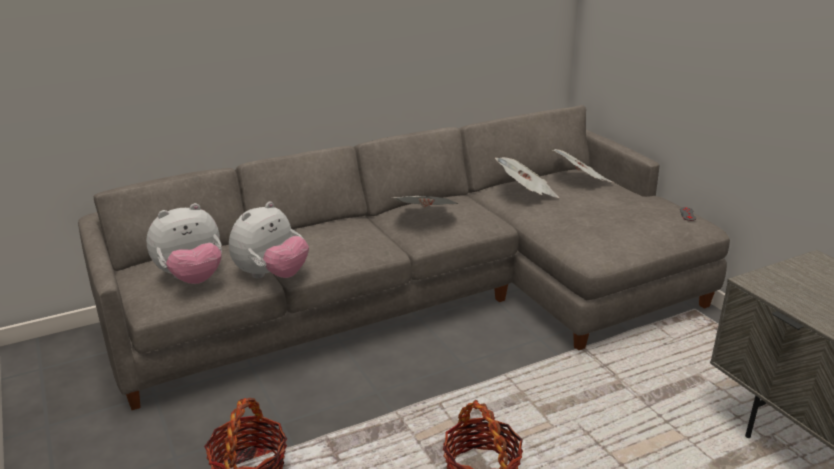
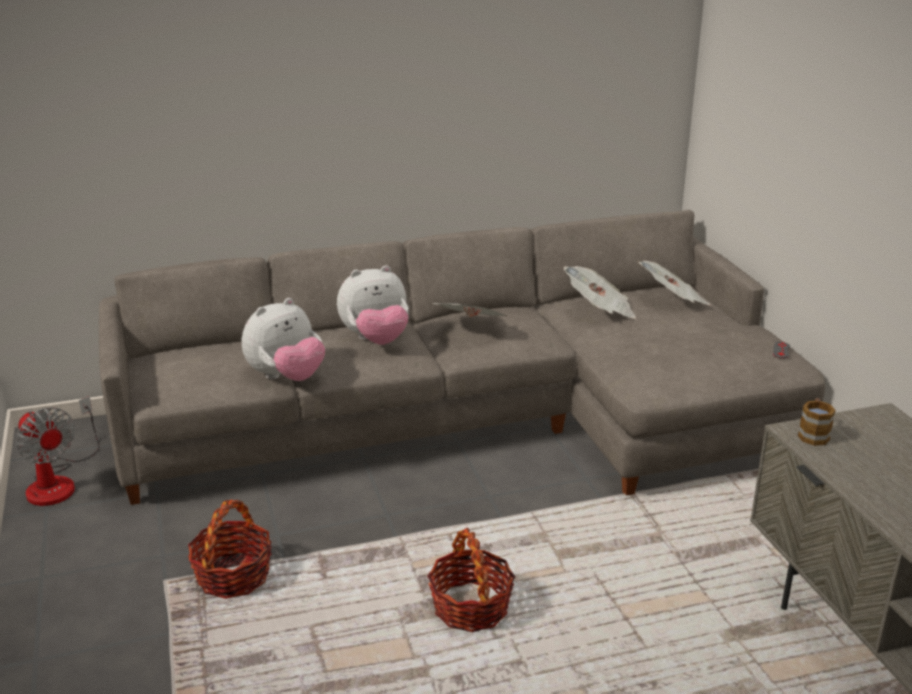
camera: 10 degrees right, 0 degrees up
(54, 395) = (59, 482): none -> fan
(192, 278) = (203, 373): plush toy -> plush toy (376, 340)
(772, 282) = (813, 434): none -> mug

